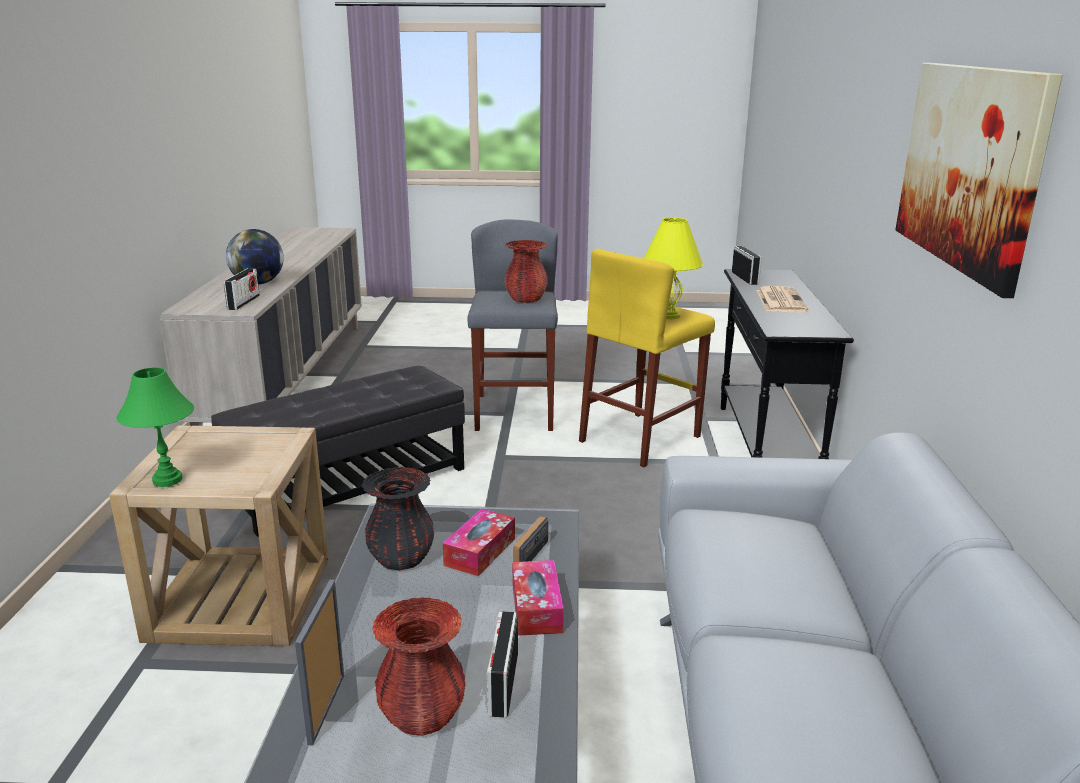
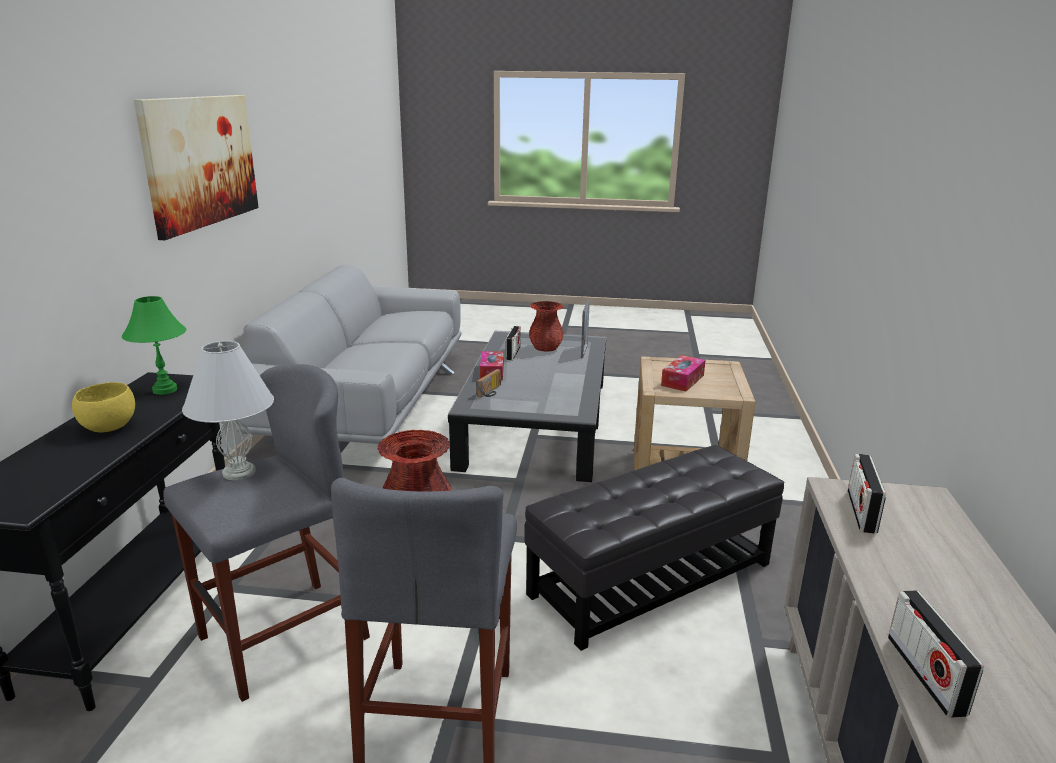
camera: 175 degrees left, 0 degrees up
(167, 480) = (712, 365): green table lamp -> green table lamp (165, 390)
(258, 283) = (916, 582): globe -> none
(401, 559) = (565, 392): black vase -> none
(480, 552) = (518, 393): tissue box -> tissue box (682, 380)
(640, 439) = (283, 637): yellow stool -> grey stool
(668, 316) = (240, 472): yellow table lamp -> white table lamp
(745, 278) = (54, 485): radio -> radio (925, 675)
(780, 300) = (109, 427): newspaper -> yellow bowl

